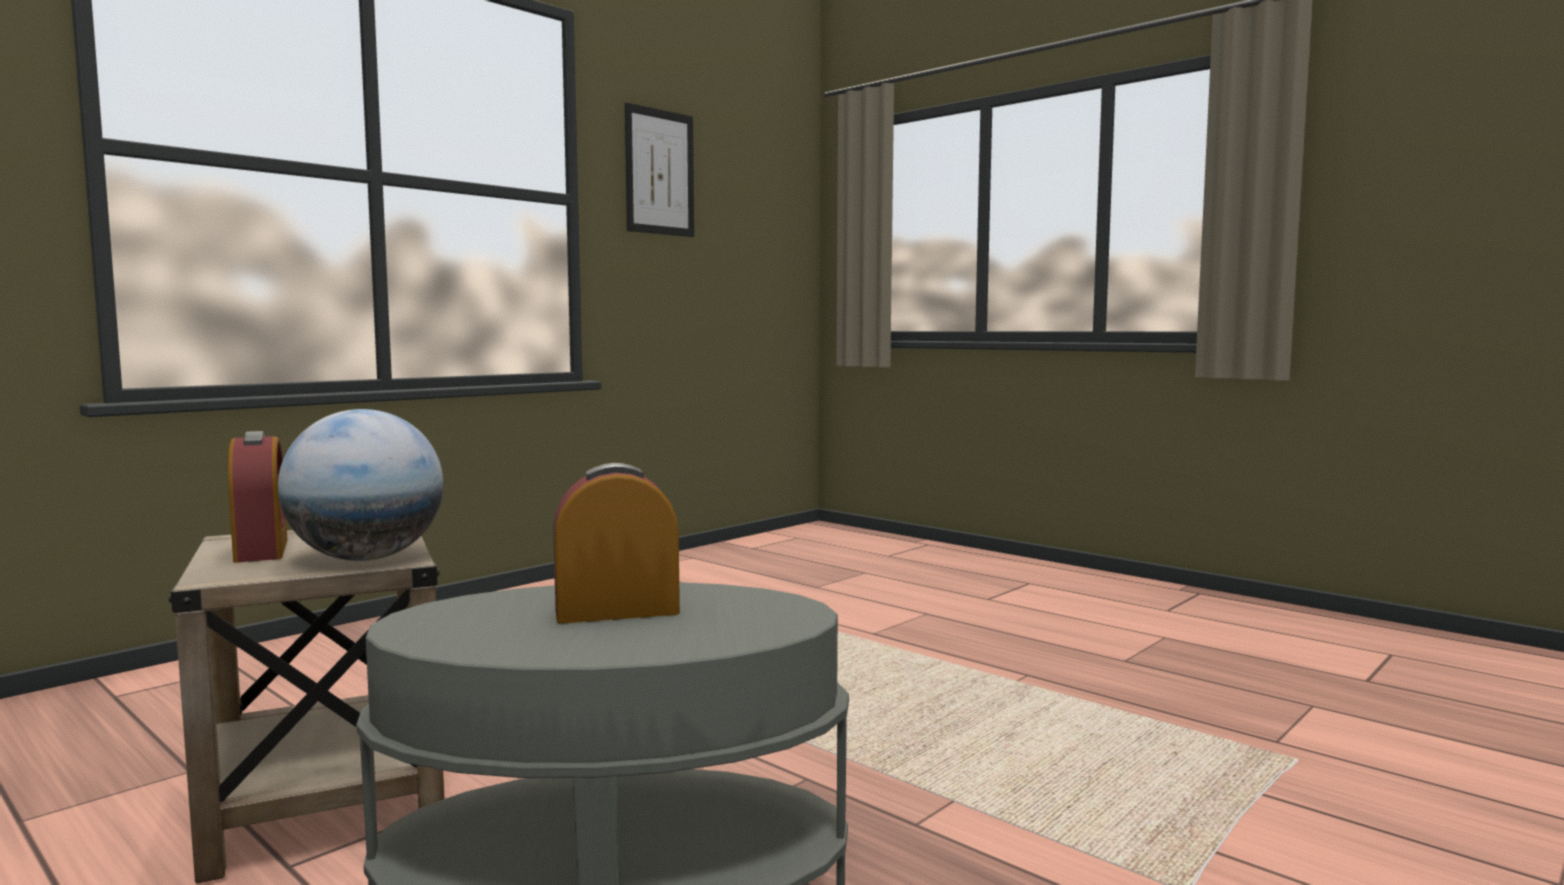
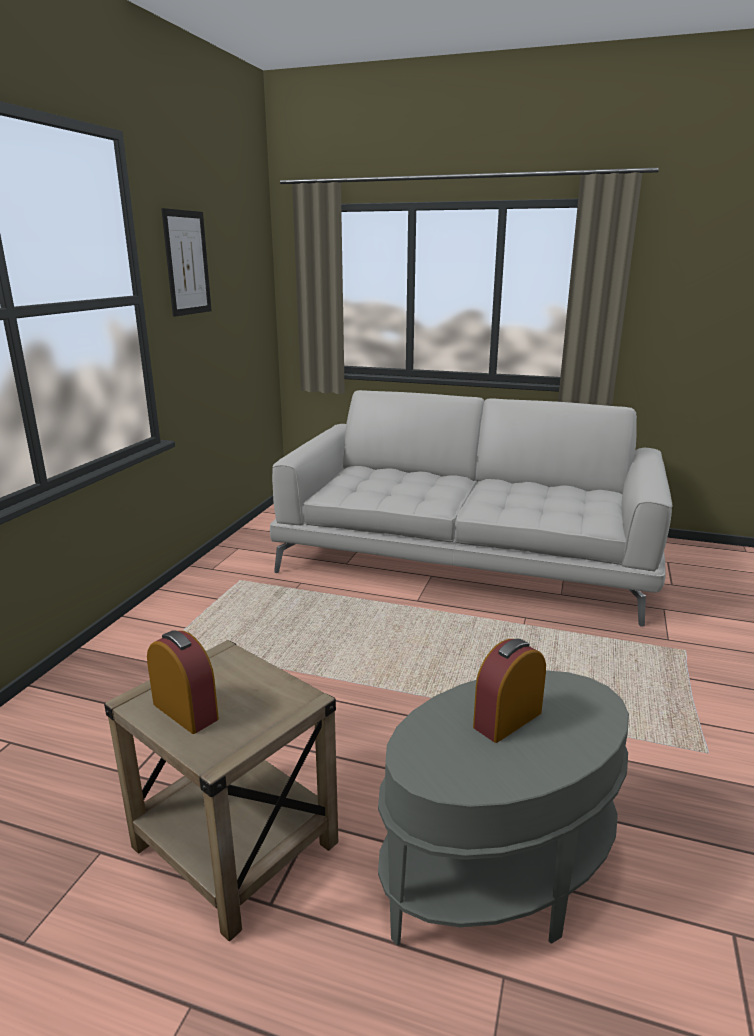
camera: 25 degrees left, 15 degrees up
(367, 558) = (281, 703): globe -> none
(1008, 604) = (467, 558): none -> white sofa

